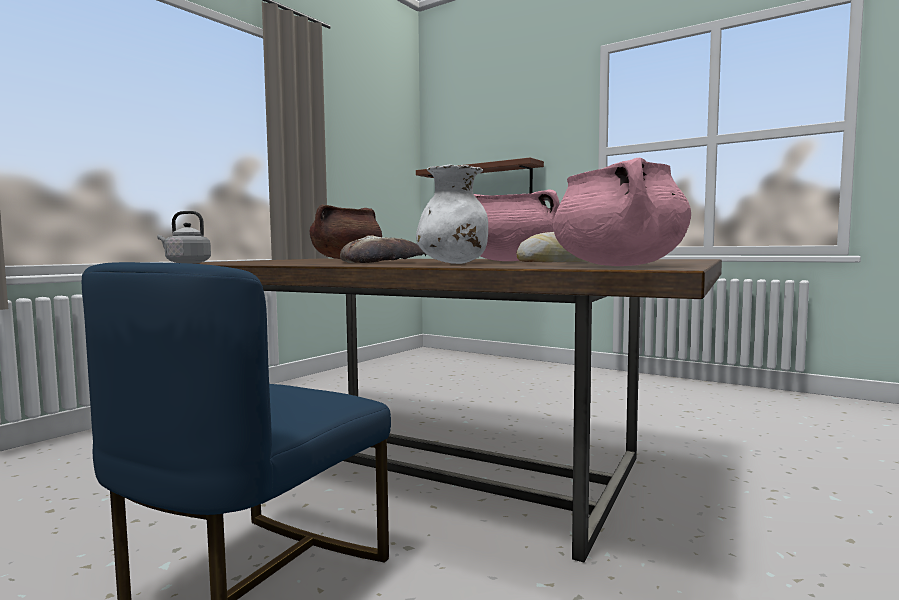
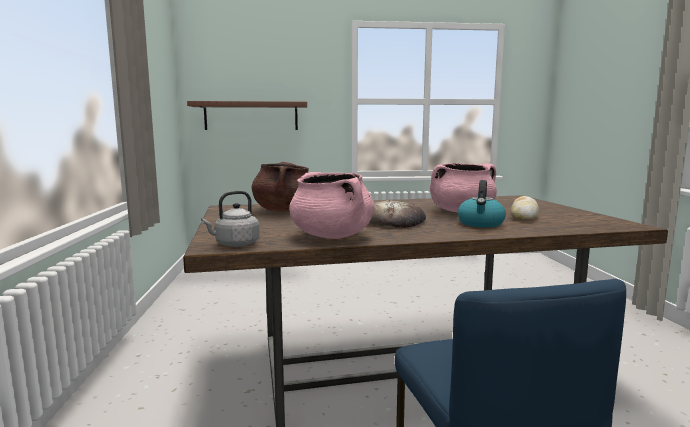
camera: 40 degrees left, 5 degrees up
(453, 263) = (481, 224): white vase -> kettle
(619, 266) = (598, 223): pink cooking pot -> pink cooking pot (332, 236)

